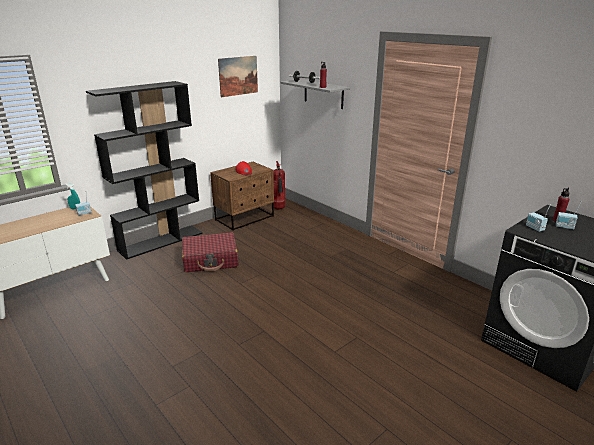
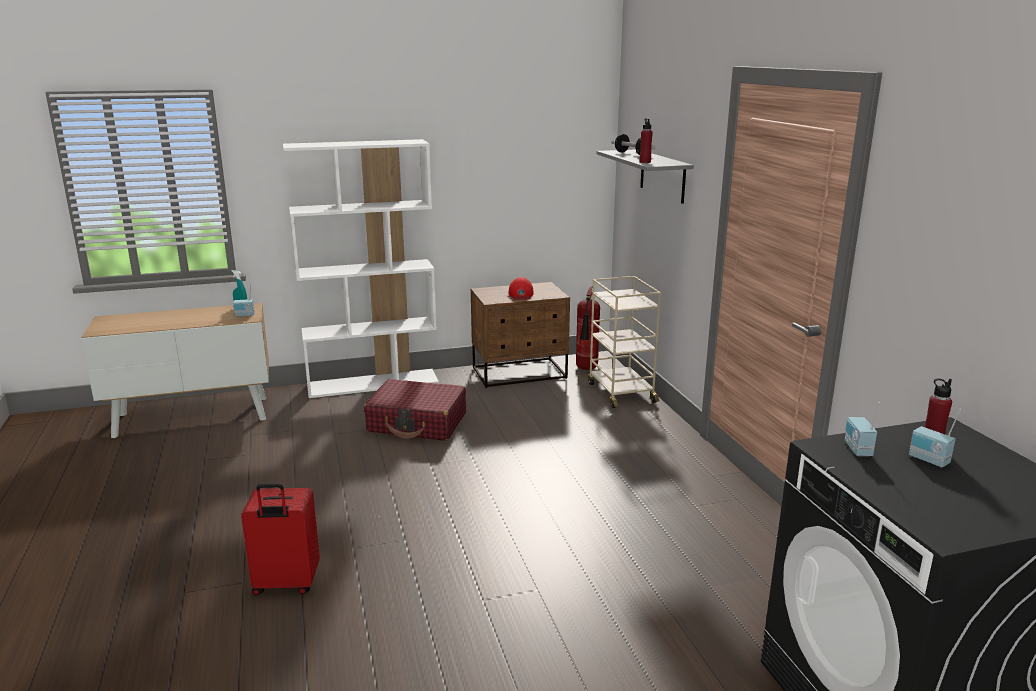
camera: 25 degrees right, 5 degrees down
(161, 241) = (373, 383): black bookcase -> white bookcase
(217, 378) = (286, 584): none -> red suitcase
(238, 76) = (535, 139): picture -> none
(308, 218) = (620, 392): none -> beige cart

